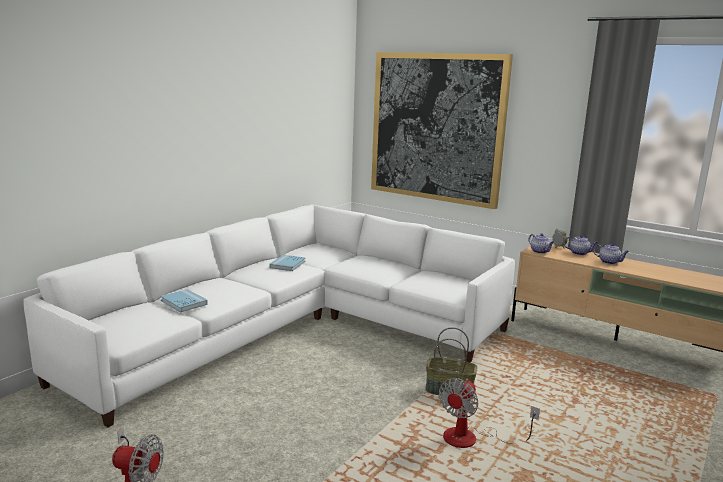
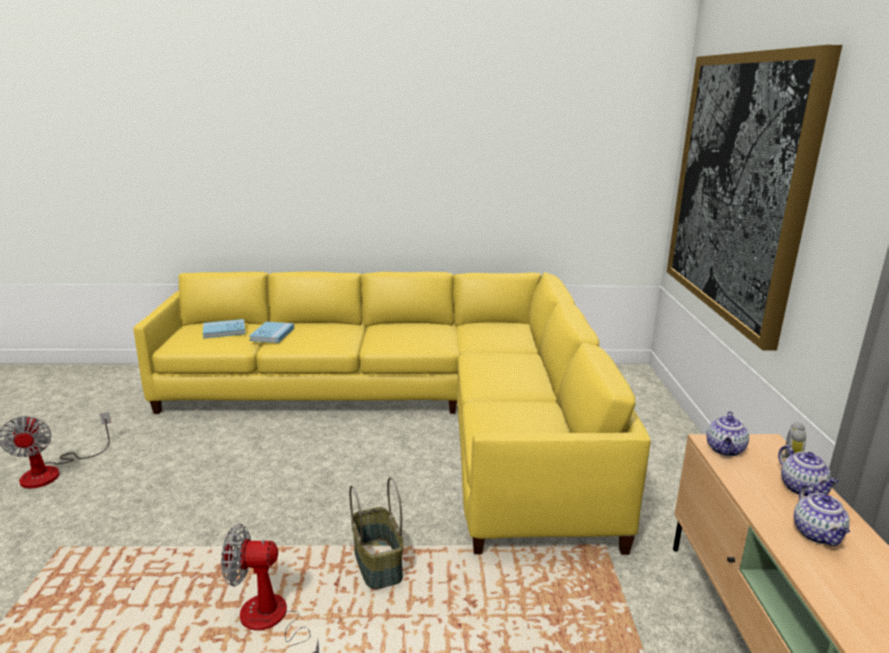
camera: 55 degrees right, 5 degrees up
(287, 264) = (430, 334): blue book -> blue book (224, 331)
(296, 329) = (412, 412): white sofa -> yellow sofa

